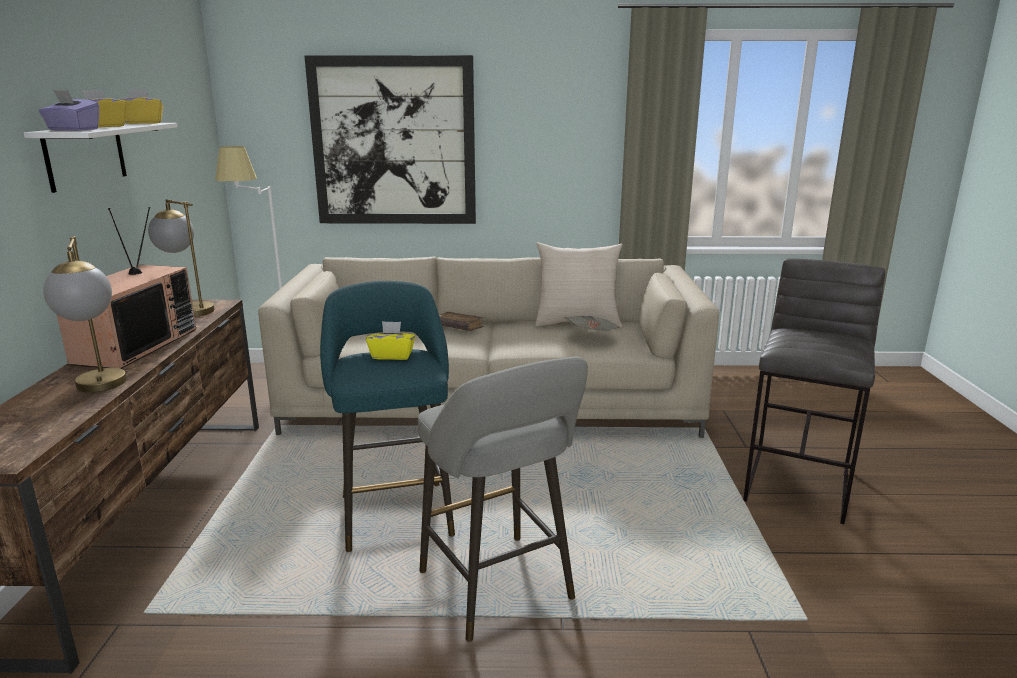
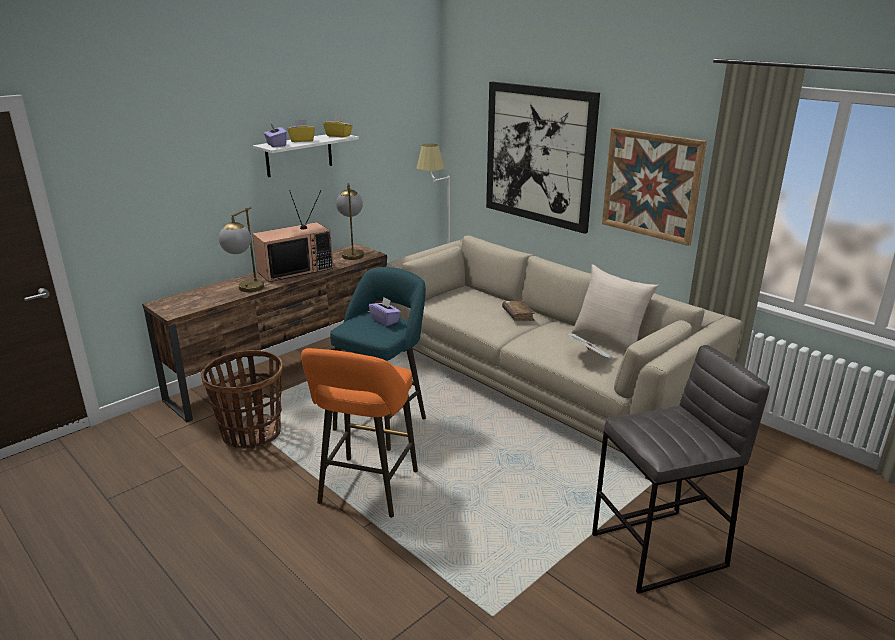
camera: 45 degrees right, 5 degrees up
(227, 622) = (251, 434): none -> basket
(392, 355) = (385, 320): yellow tissue box -> purple tissue box
(500, 590) = (366, 490): grey stool -> orange stool
(550, 152) = (651, 185): none -> picture

